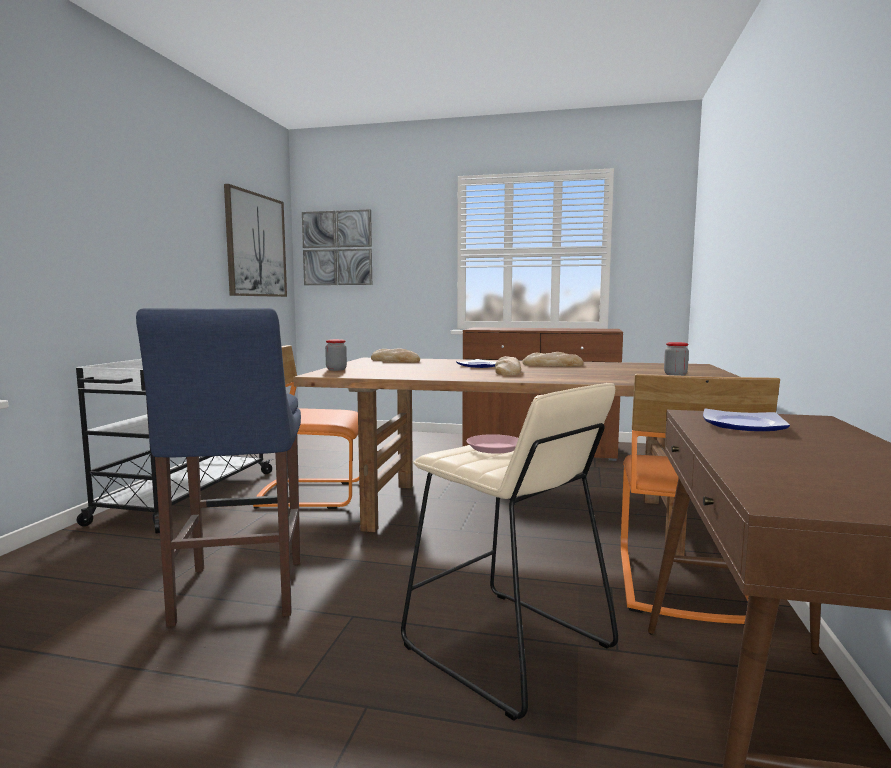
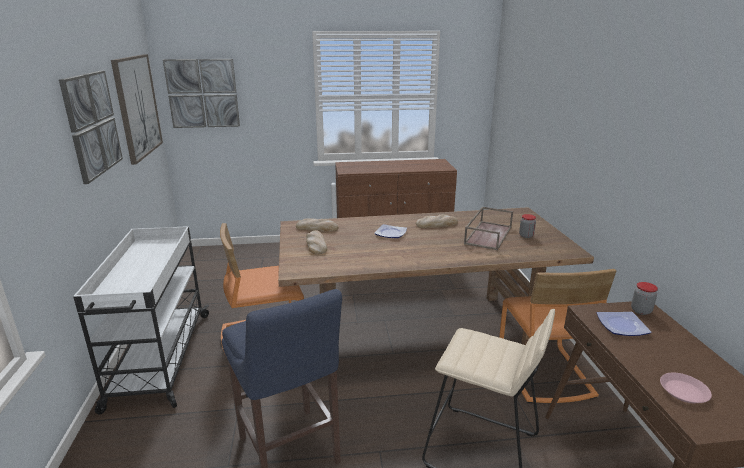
camera: 20 degrees left, 15 degrees up
(176, 227) = (92, 124): none -> picture
(336, 369) = (294, 257): jar -> jar (641, 311)
(494, 448) = (476, 346): pink plate -> pink plate (683, 391)
(507, 371) = (420, 244): bread -> bread (316, 245)
(615, 372) = (487, 235): none -> brown tray

